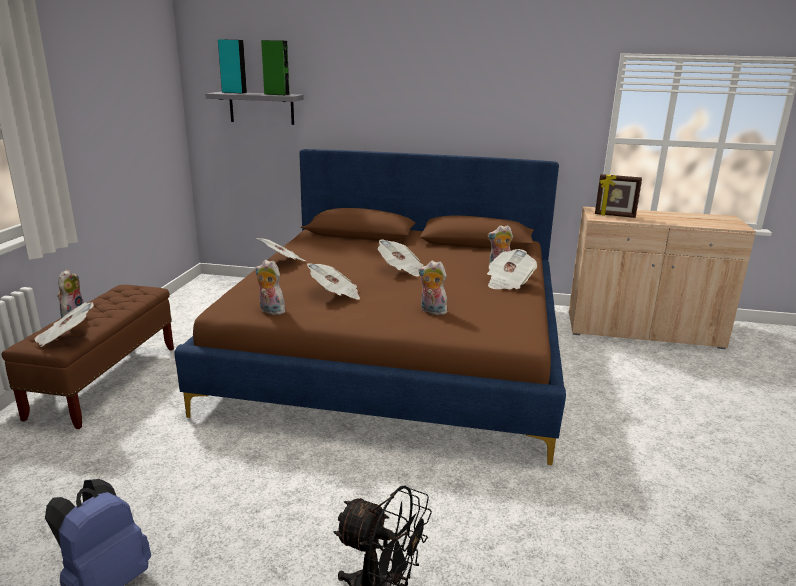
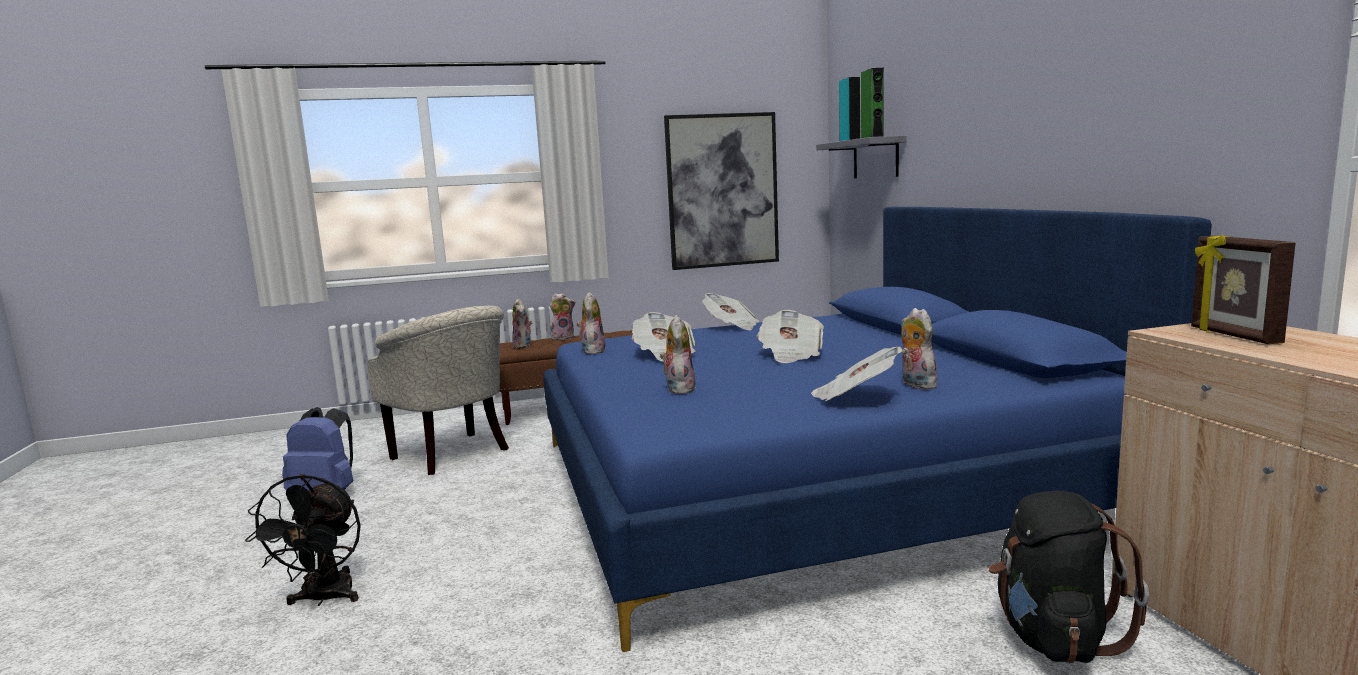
camera: 65 degrees right, 10 degrees down
(65, 338) = (523, 346): newspaper -> plush toy
(116, 474) = (454, 455): none -> beige armchair
(130, 136) = (722, 191): none -> picture
(397, 351) = (807, 482): brown bed -> blue bed
(599, 360) = (1053, 637): none -> black backpack

